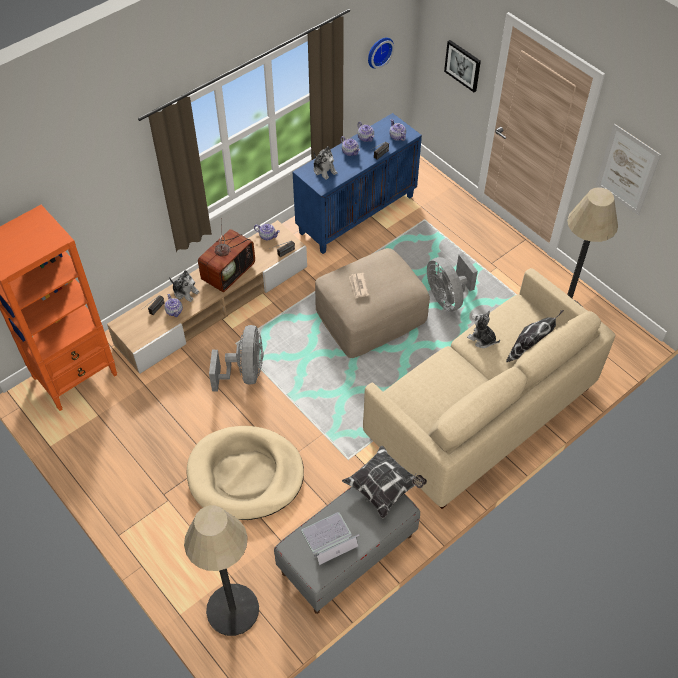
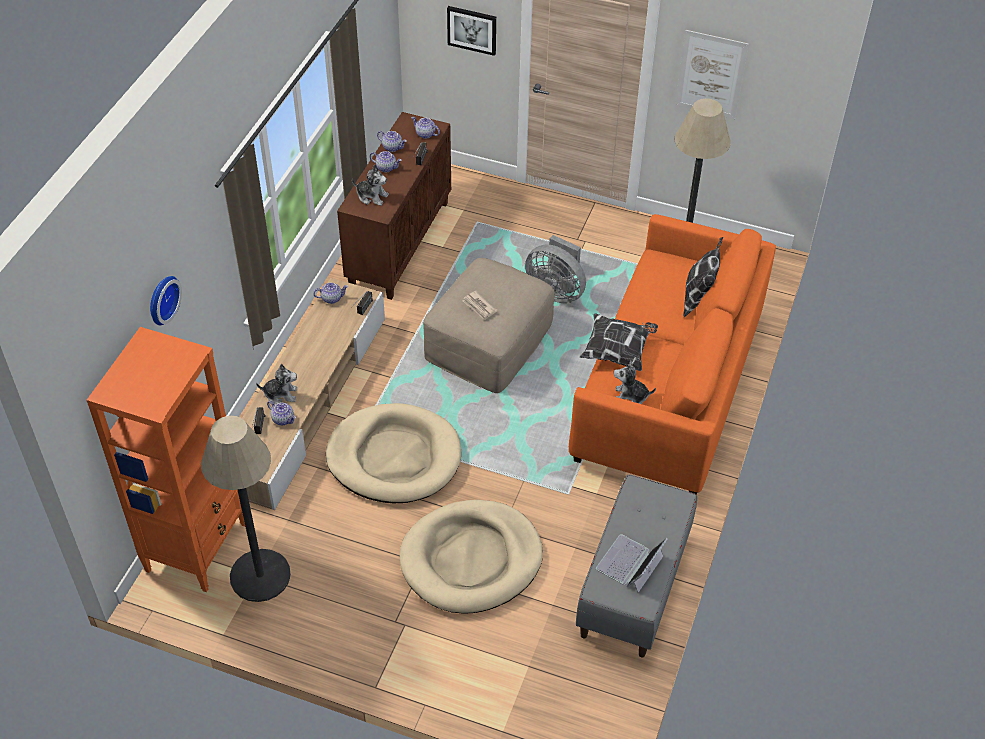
camera: 30 degrees left, 5 degrees down
(228, 271) = (314, 352): television -> none
(232, 609) = (555, 697): floor lamp -> floor lamp (260, 576)
(244, 373) = (394, 457): grey fan -> beige dog bed
(357, 213) = (399, 243): blue cabinet -> brown cabinet
(378, 51) = (374, 43): wall clock -> wall clock (161, 299)
(384, 487) = (648, 490): pillow -> pillow (618, 351)
(480, 412) = (668, 389): beige sofa -> orange sofa
(482, 339) = (644, 305): plush toy -> plush toy (630, 396)

